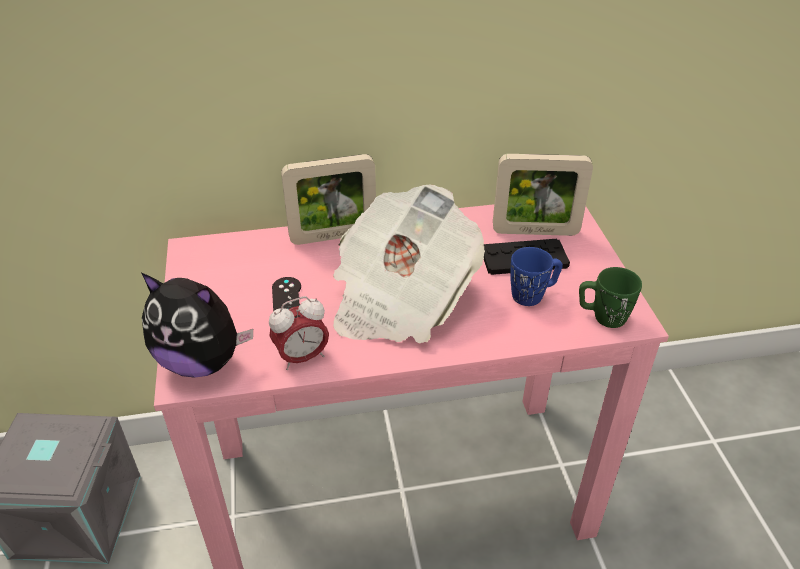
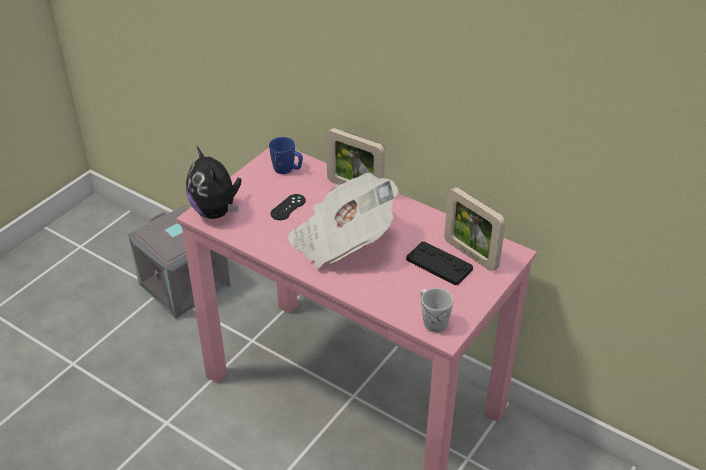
camera: 45 degrees right, 0 degrees up
(302, 357) = (258, 238): alarm clock -> none
(533, 294) = (412, 285): blue mug -> blue mug (287, 169)
(602, 316) = (432, 321): green mug -> white mug

